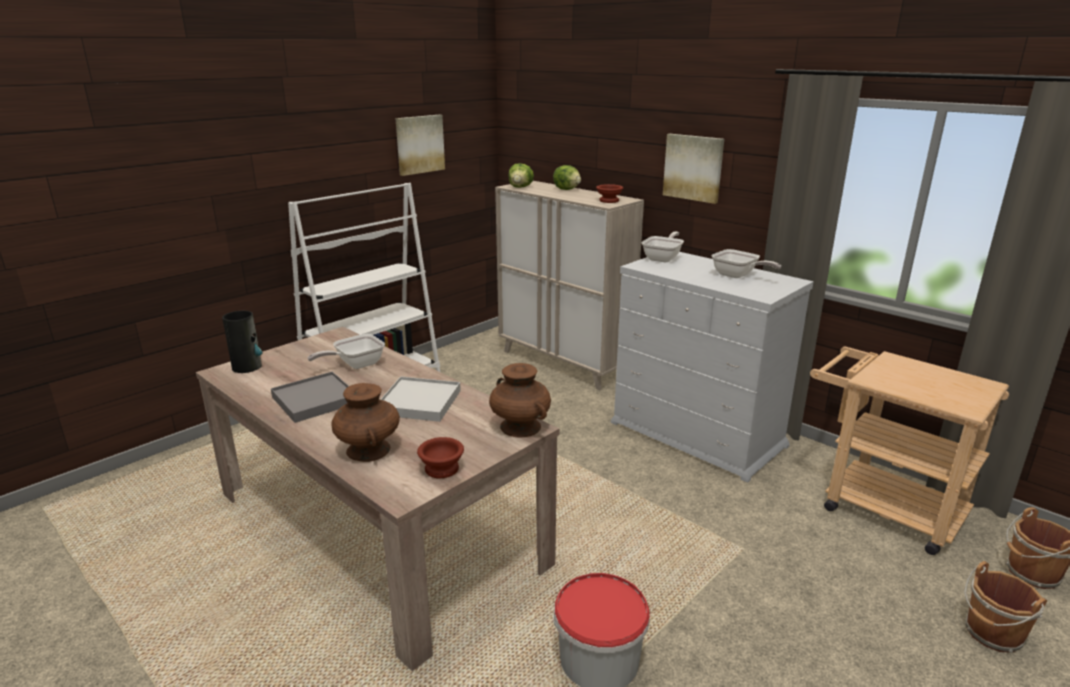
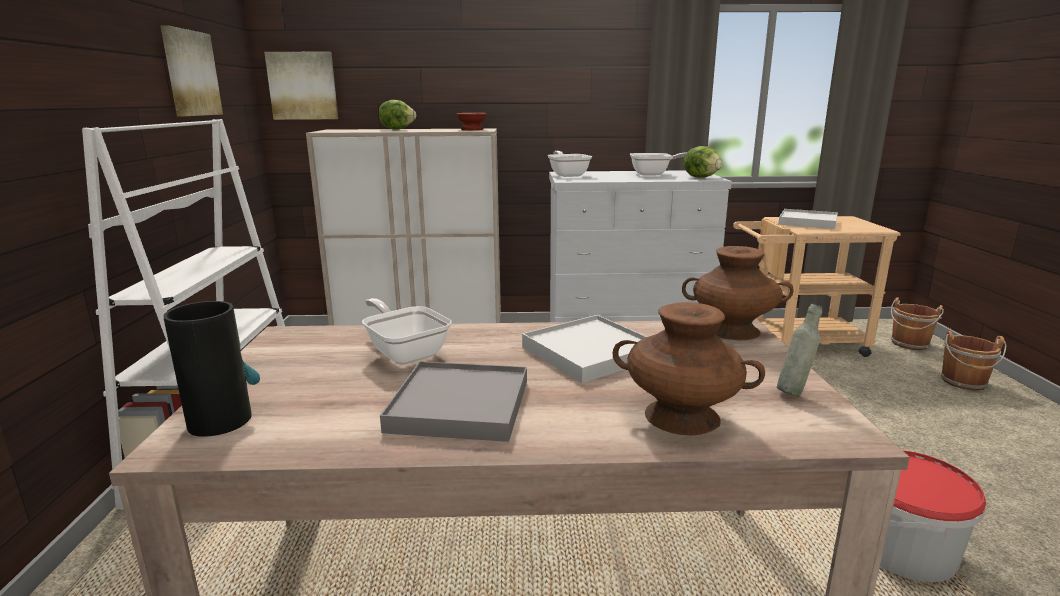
camera: 45 degrees left, 5 degrees down
(355, 365) = (405, 352): frying pan -> frying pan turned 135 degrees clockwise
(442, 469) = (794, 392): brown bowl -> grey bottle
(520, 187) = (340, 131): lettuce -> lettuce (702, 177)
(693, 167) = (550, 86): picture -> picture (303, 86)
(905, 372) = (807, 222): none -> white tray

